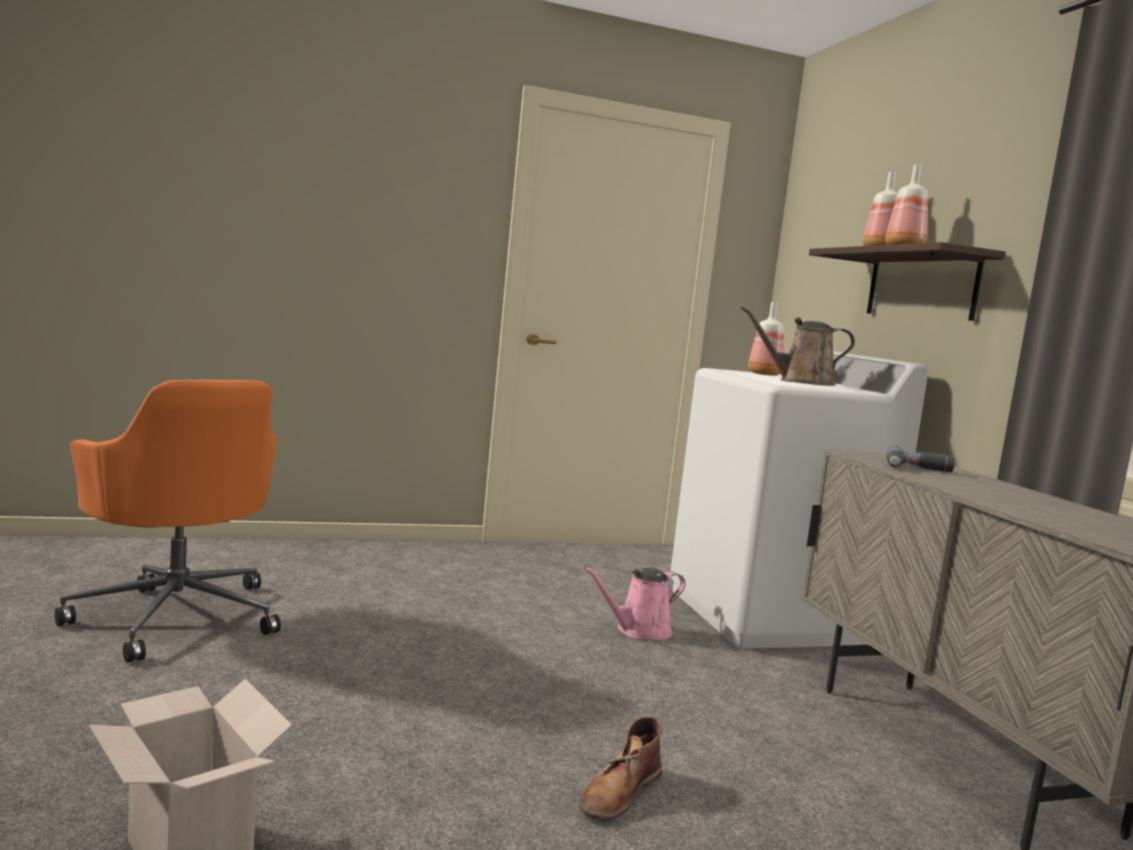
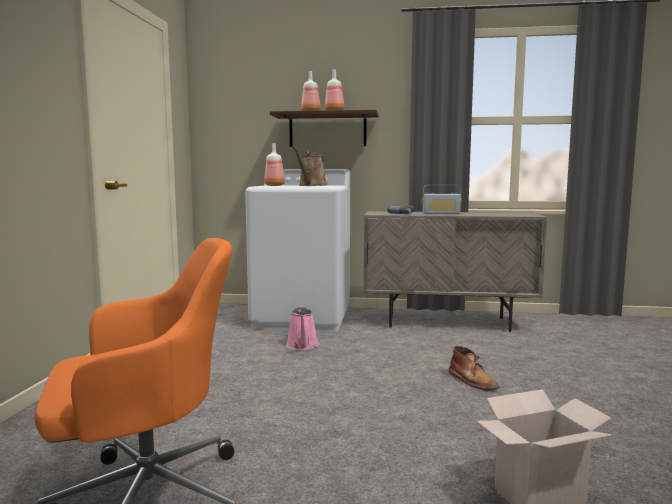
camera: 65 degrees left, 0 degrees up
(976, 487) = (441, 213): none -> radio

